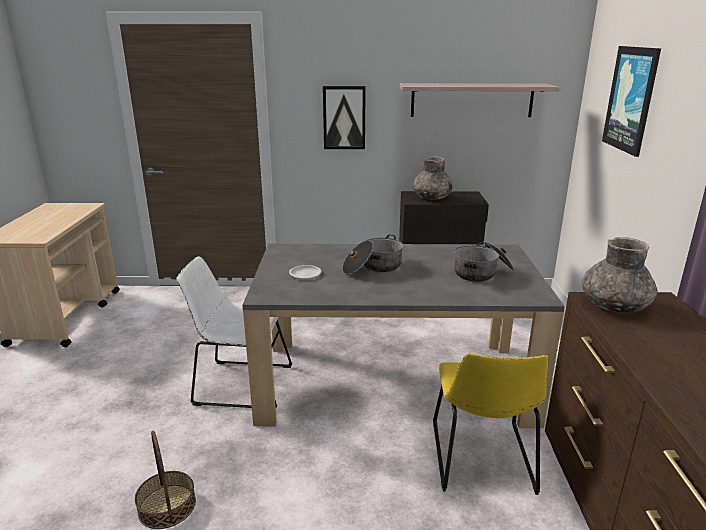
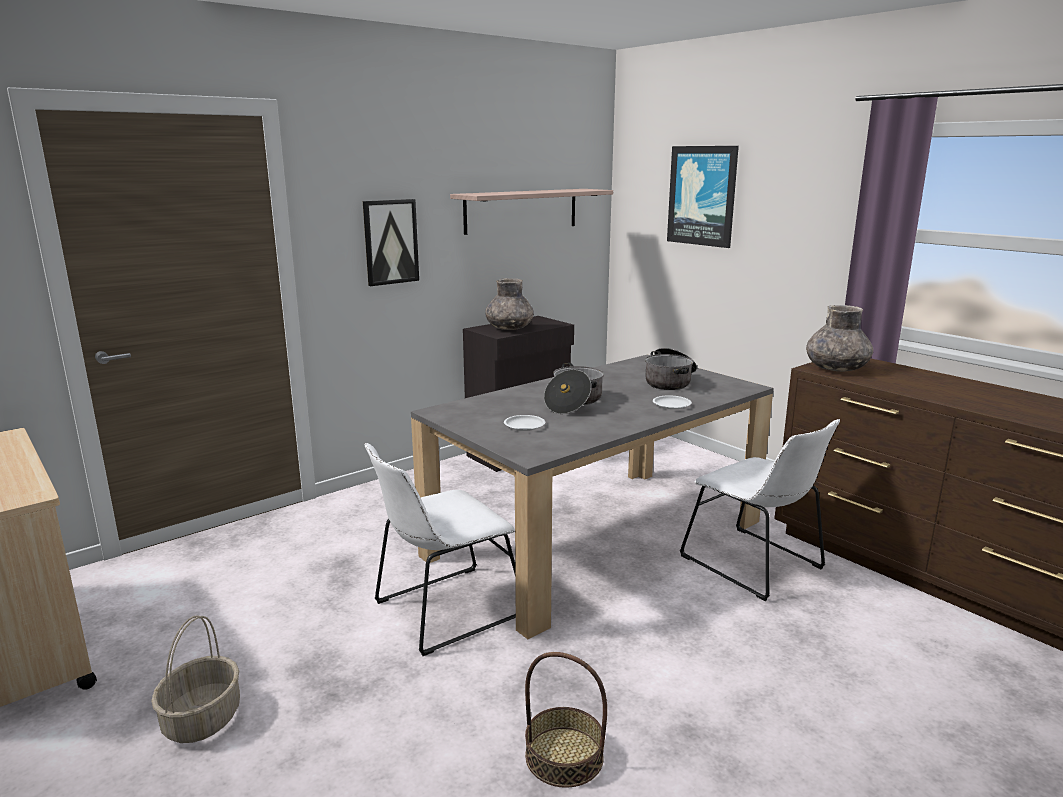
camera: 40 degrees left, 5 degrees down
(76, 384) = (202, 719): none -> basket
(437, 292) = (671, 405): none -> white plate
(482, 460) = (755, 565): yellow chair -> white chair

